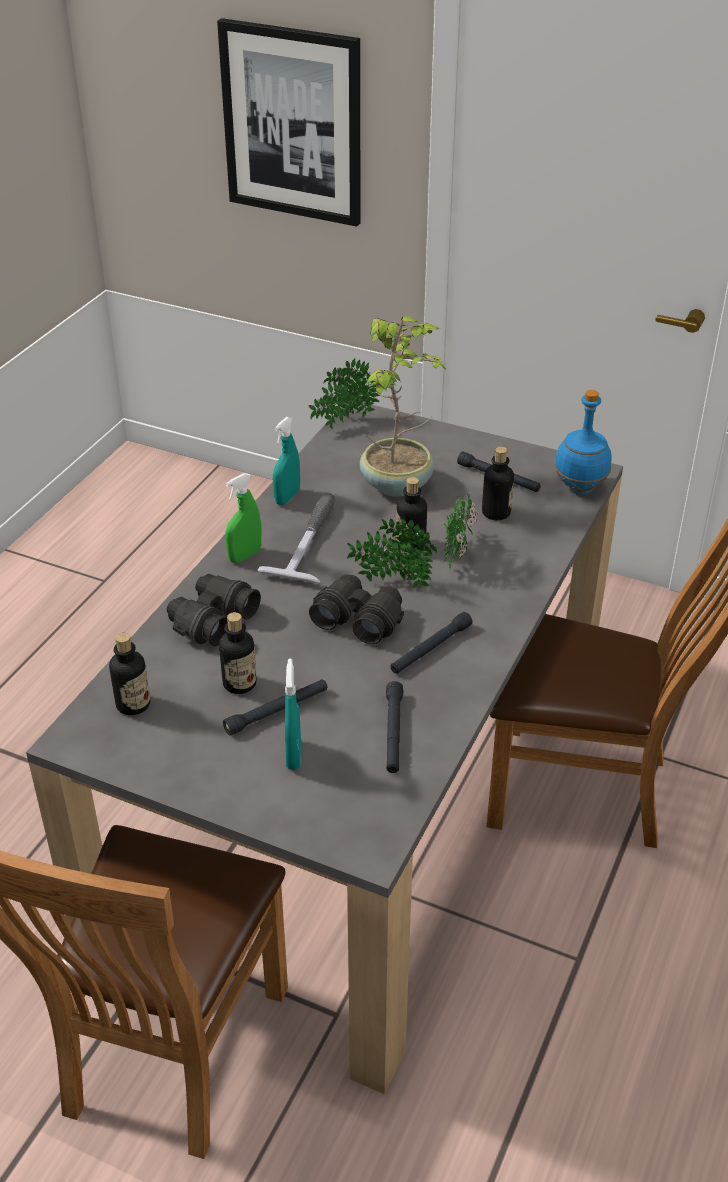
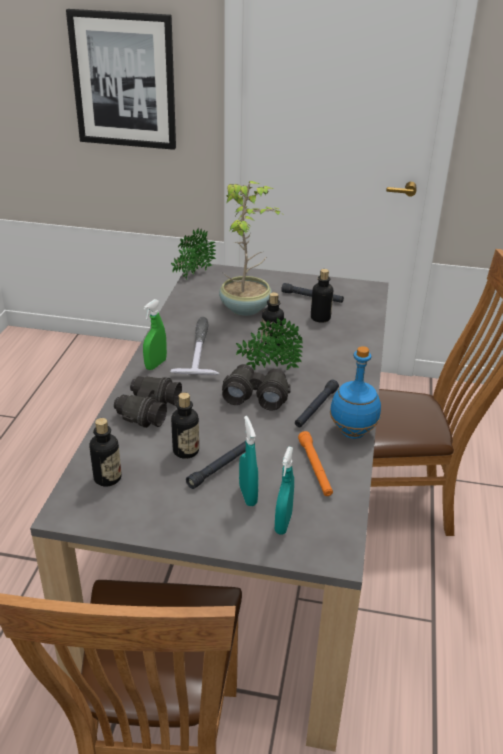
camera: 15 degrees left, 5 degrees down
(287, 497) = (172, 324): turquoise spray bottle -> turquoise spray bottle (283, 523)
(393, 733) = (315, 468): black flashlight -> orange flashlight
(456, 553) = (305, 345): potted plant -> none
(579, 488) = (367, 298): blue bottle -> blue bottle (352, 432)

